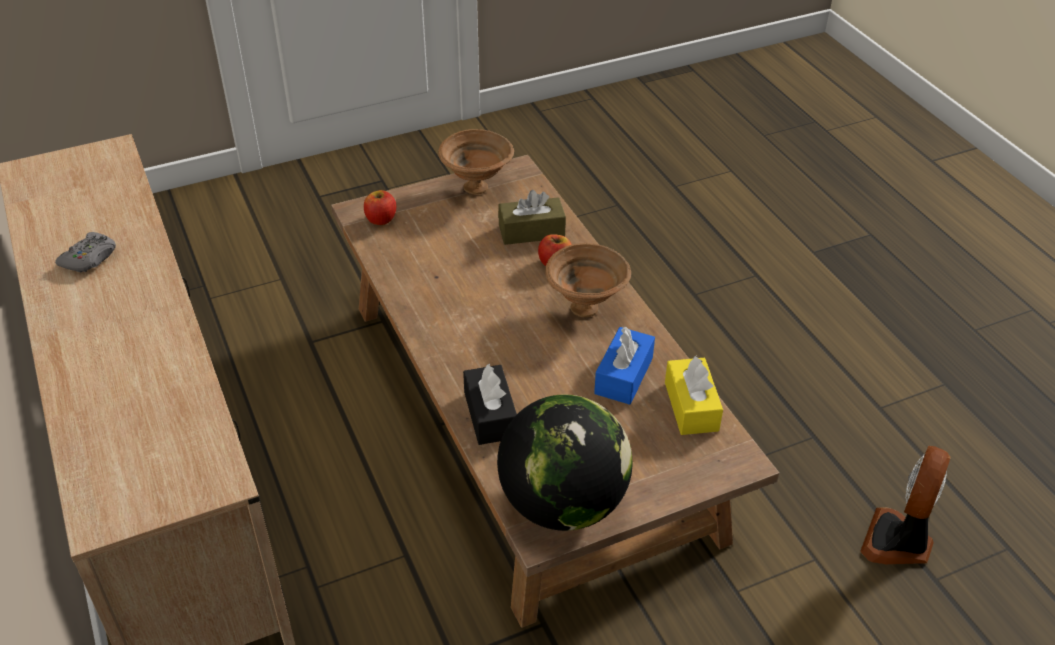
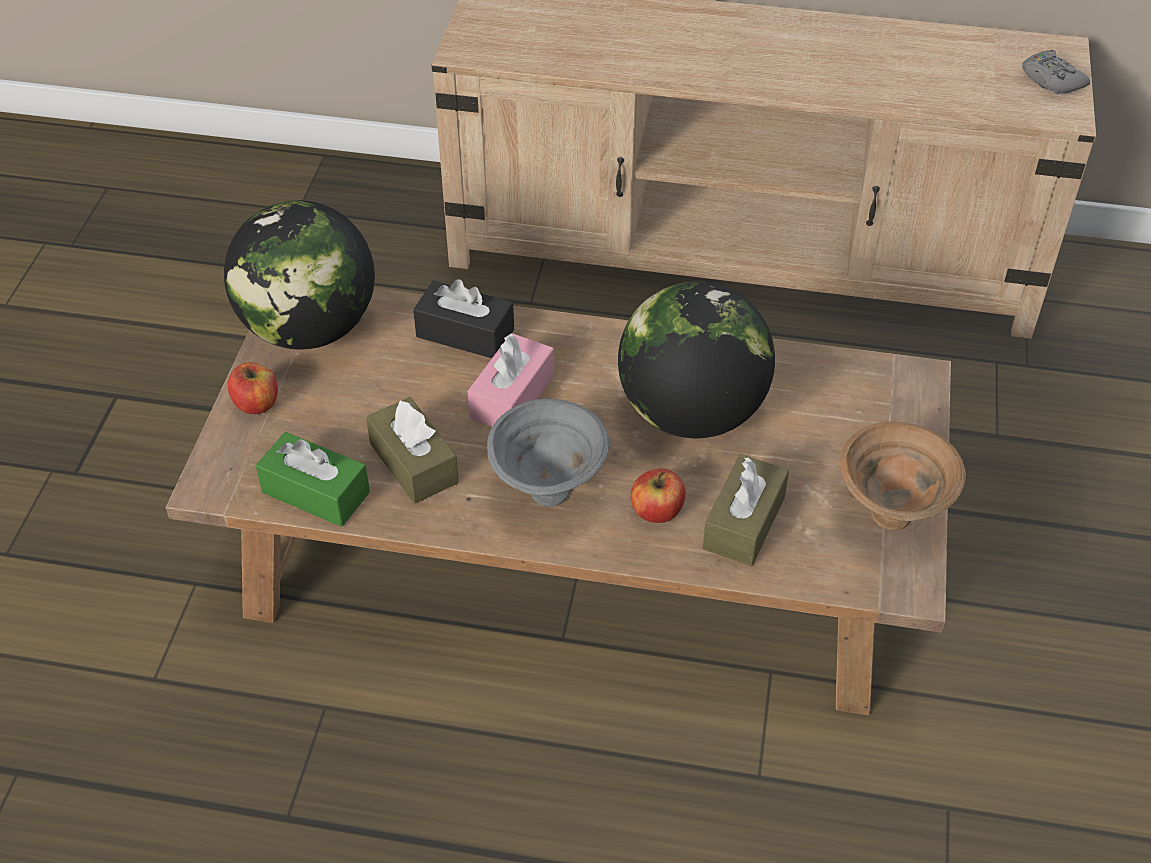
camera: 125 degrees right, 5 degrees up
(90, 258) = (847, 55): grey game controller -> grey game controller (1051, 80)
(381, 219) = (882, 391): apple -> apple (256, 403)
(467, 281) = (691, 413): none -> globe
(526, 361) = (512, 396): none -> pink tissue box
(586, 308) = (549, 494): brown bowl -> grey bowl
(623, 376) = (413, 463): blue tissue box -> brown tissue box
(691, 406) = (316, 492): yellow tissue box -> green tissue box
(899, 542) = (86, 778): fan -> none

